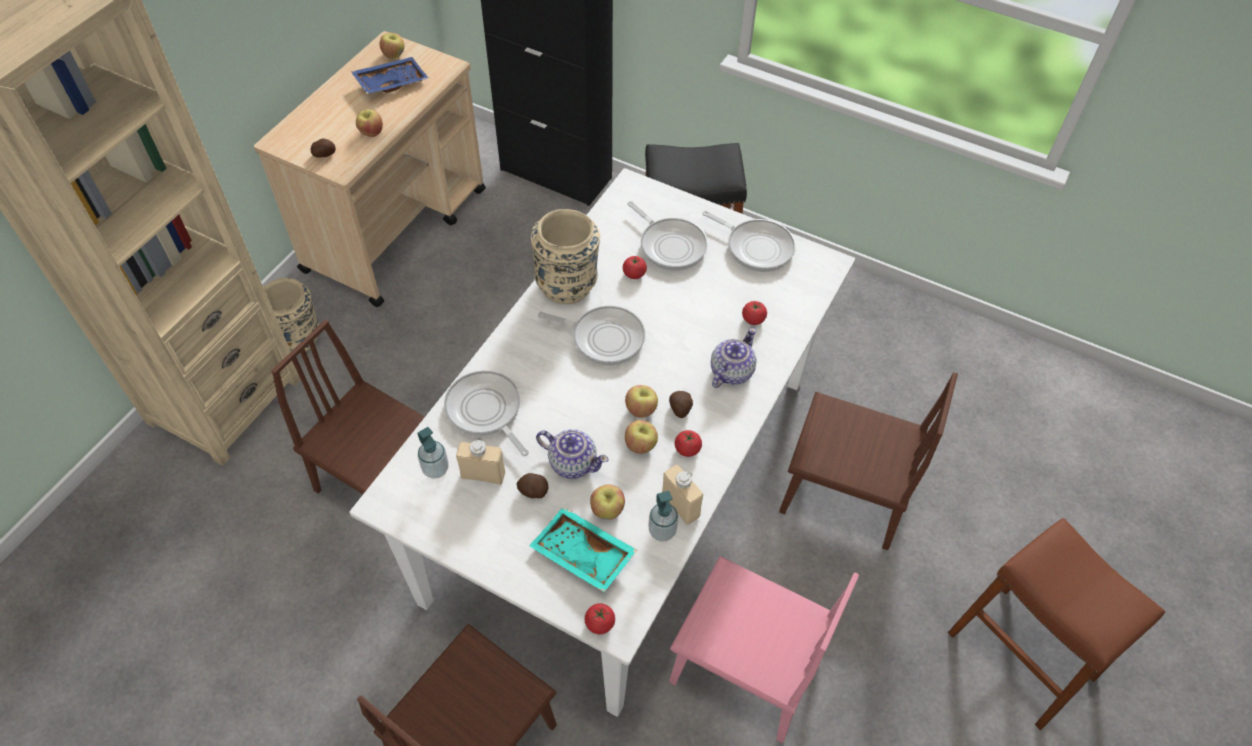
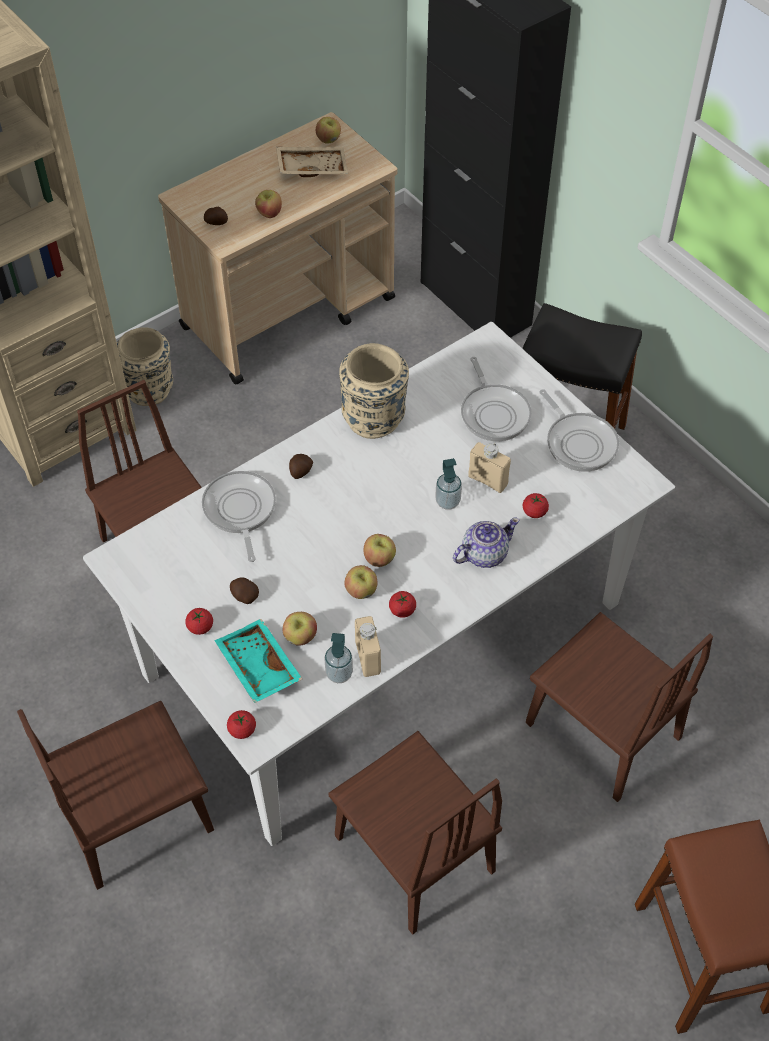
camera: 25 degrees right, 0 degrees up
(391, 82) = (312, 167): blue tray -> beige tray
(435, 469) = (171, 546): soap dispenser -> soap dispenser (447, 501)
(483, 475) = (209, 566): beige bottle -> beige bottle (488, 480)
(572, 462) = (292, 583): teapot -> none
(604, 337) = (381, 480): frying pan -> none
(634, 274) = (443, 429): tomato -> tomato (200, 627)
(680, 409) = (415, 572): potato -> potato (300, 472)
(745, 668) = (414, 853): pink chair -> brown chair

